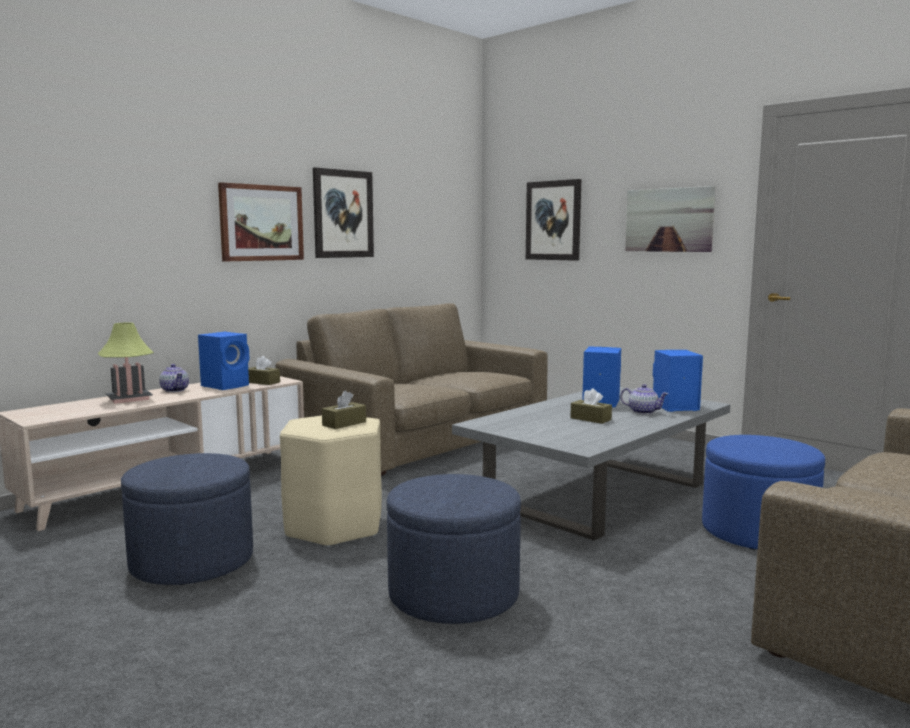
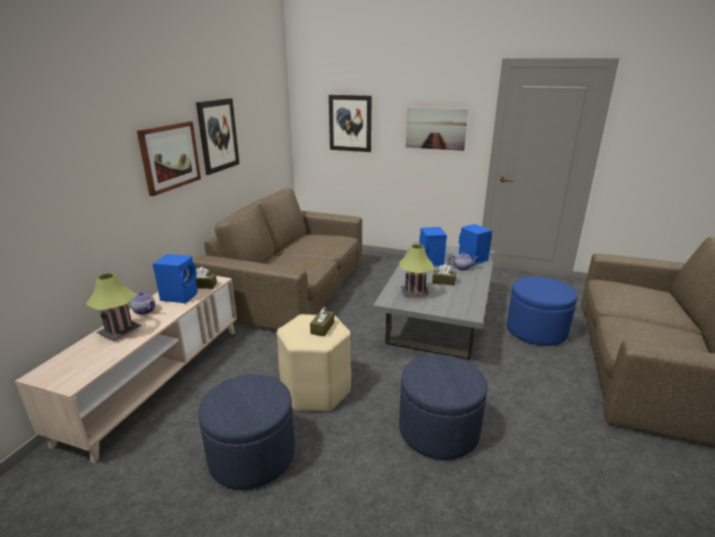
camera: 25 degrees left, 15 degrees up
(527, 423) = (414, 293): none -> table lamp

